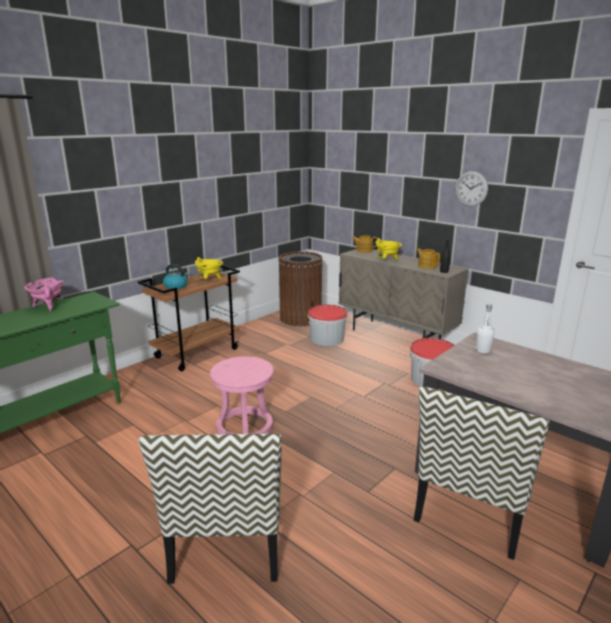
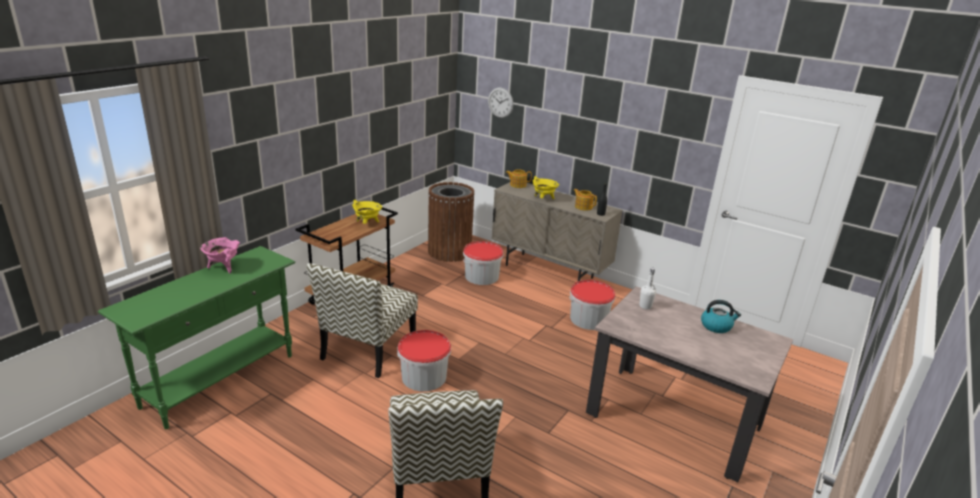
camera: 10 degrees left, 5 degrees up
(176, 286) = (335, 232): kettle -> kettle (716, 326)
(245, 427) = (424, 377): pink stool -> bucket
(471, 188) = (628, 134): wall clock -> wall clock (500, 102)
(474, 507) = (637, 440): chair -> chair (368, 349)

